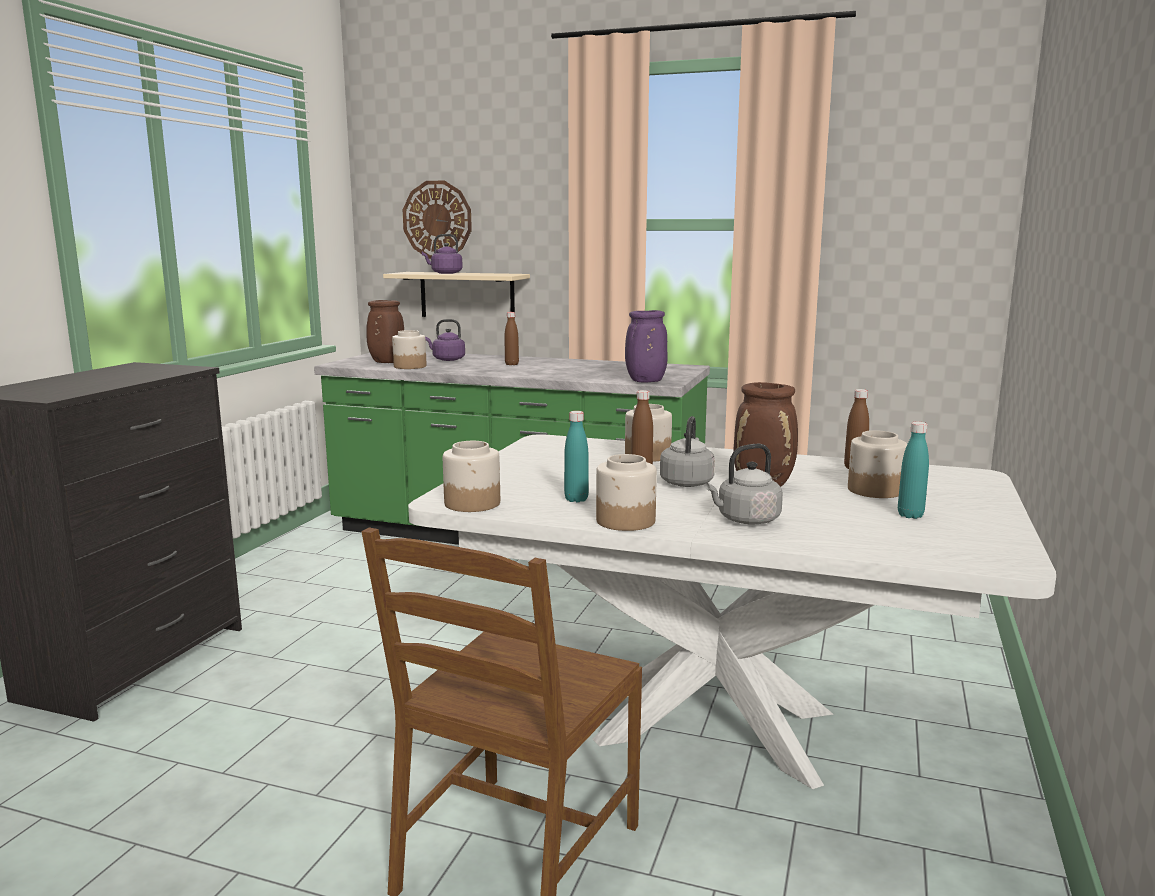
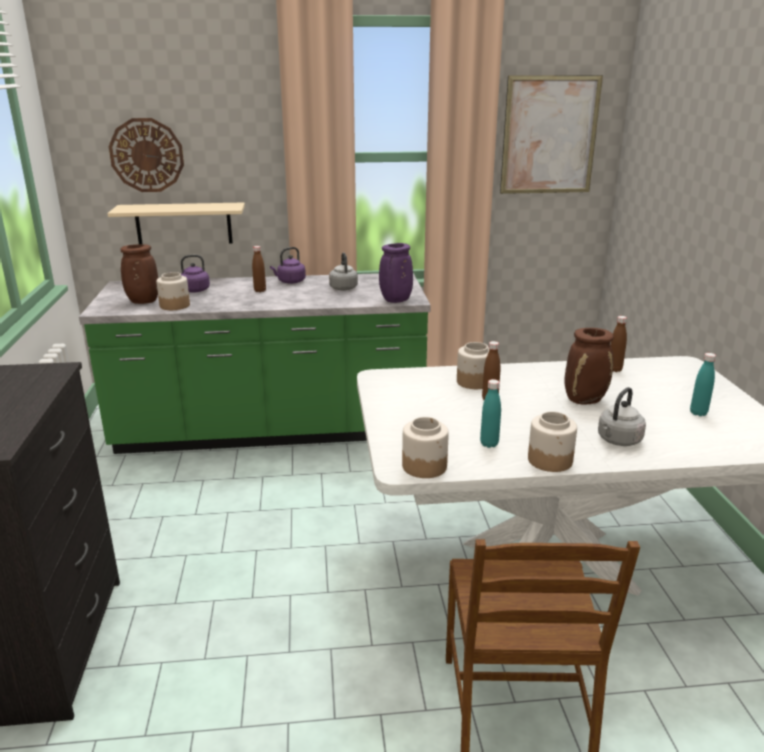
camera: 25 degrees left, 10 degrees up
(445, 273) = (167, 207): purple kettle -> purple kettle (290, 282)
(687, 482) = (535, 407): grey kettle -> grey kettle (343, 288)
(874, 490) = (652, 392): jar -> none
(908, 199) = (549, 135): none -> picture

